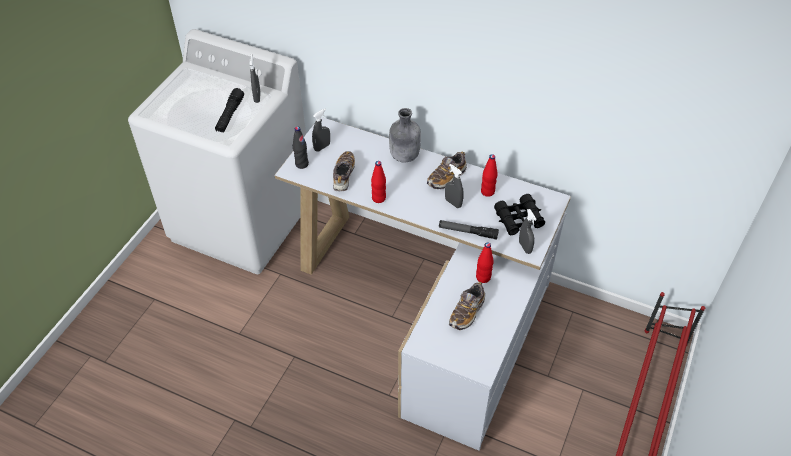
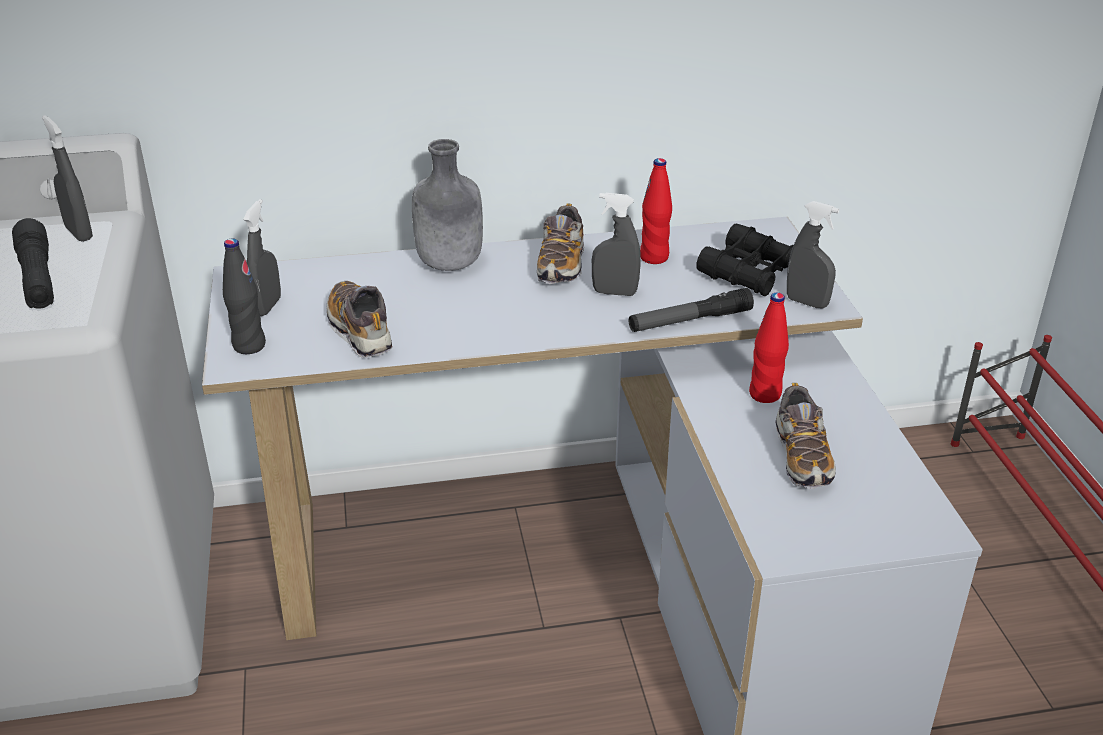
camera: 35 degrees left, 15 degrees down
(379, 198) = (469, 337): red bottle -> none

